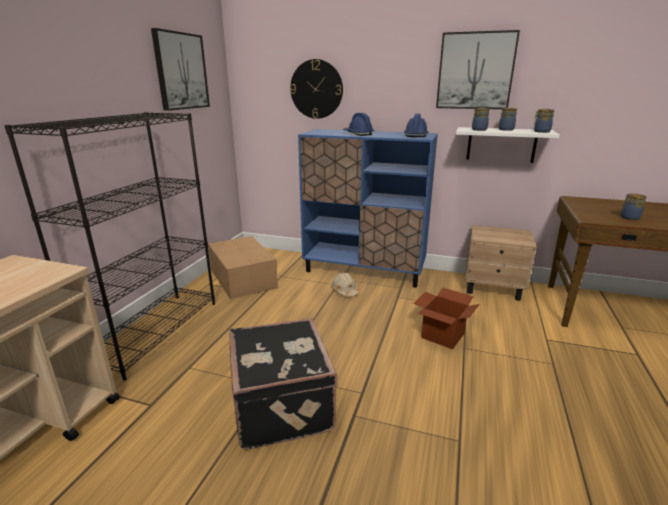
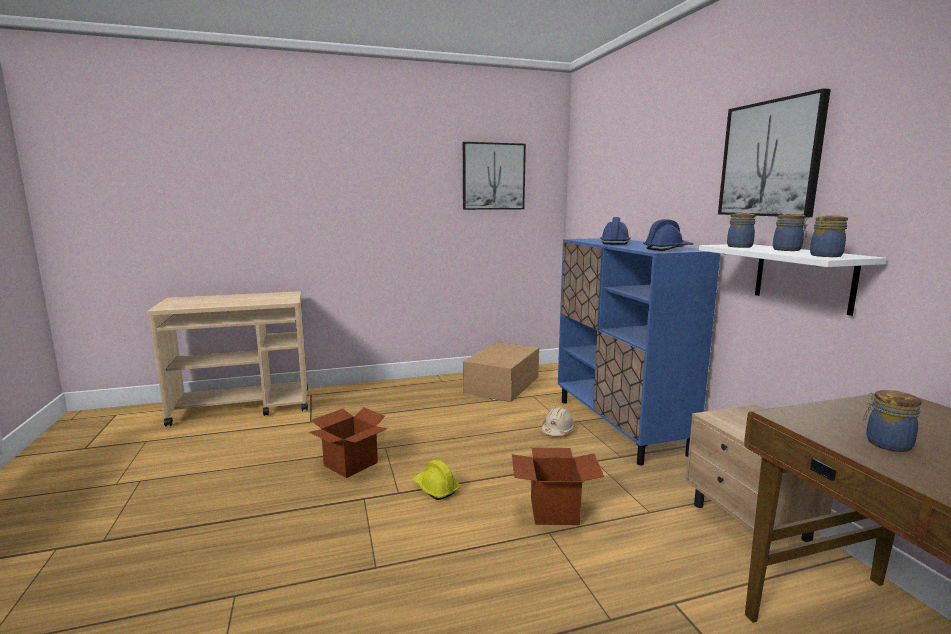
camera: 55 degrees right, 10 degrees down
(155, 331) = (387, 389): black bookcase -> none
(284, 404) = (350, 464): black suitcase -> cardboard box
(316, 89) = (620, 192): wall clock -> none
(373, 371) = (435, 488): none -> yellow hard hat

